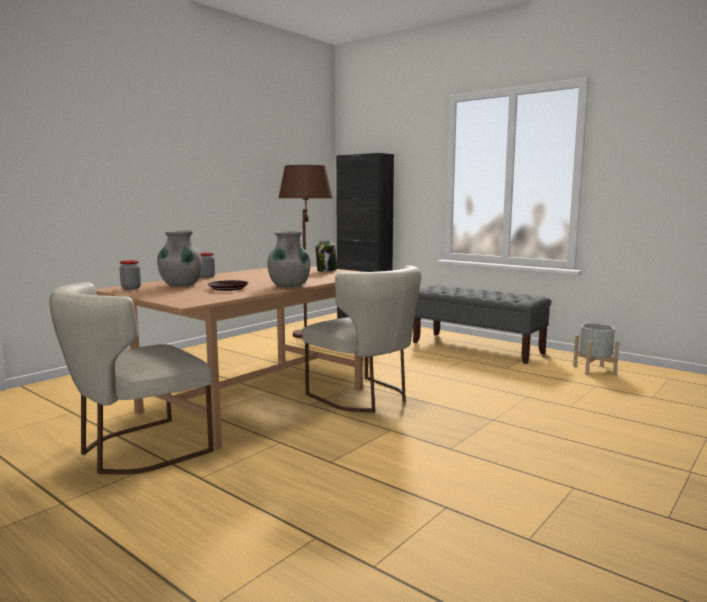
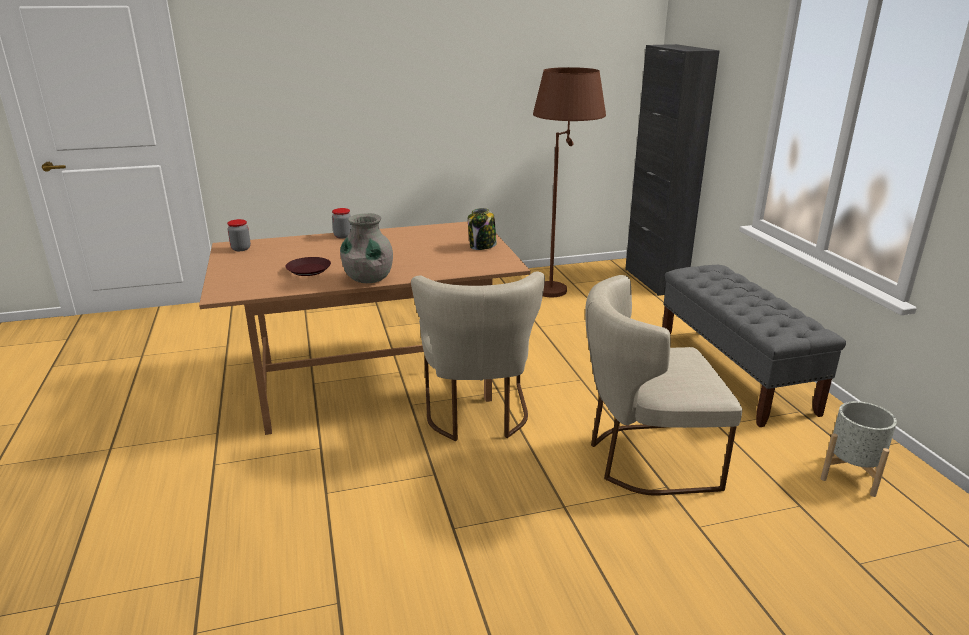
camera: 35 degrees right, 15 degrees up
(136, 450) = (213, 411): beige chair -> beige chair (644, 459)
(181, 285) = (289, 251): grey vase -> none

